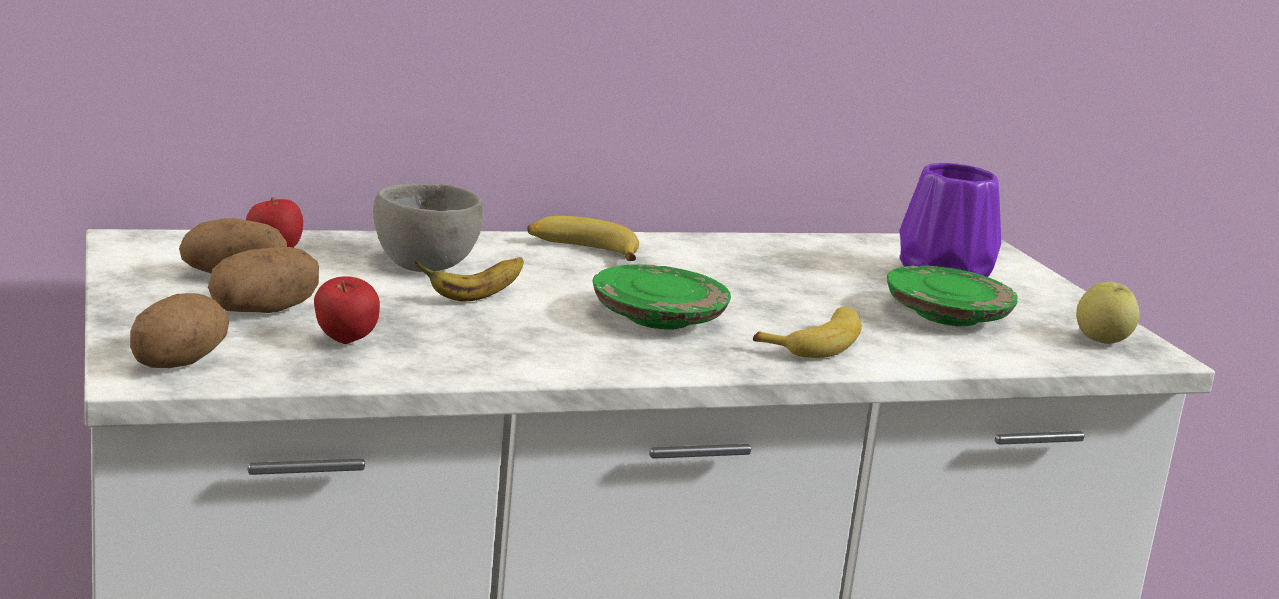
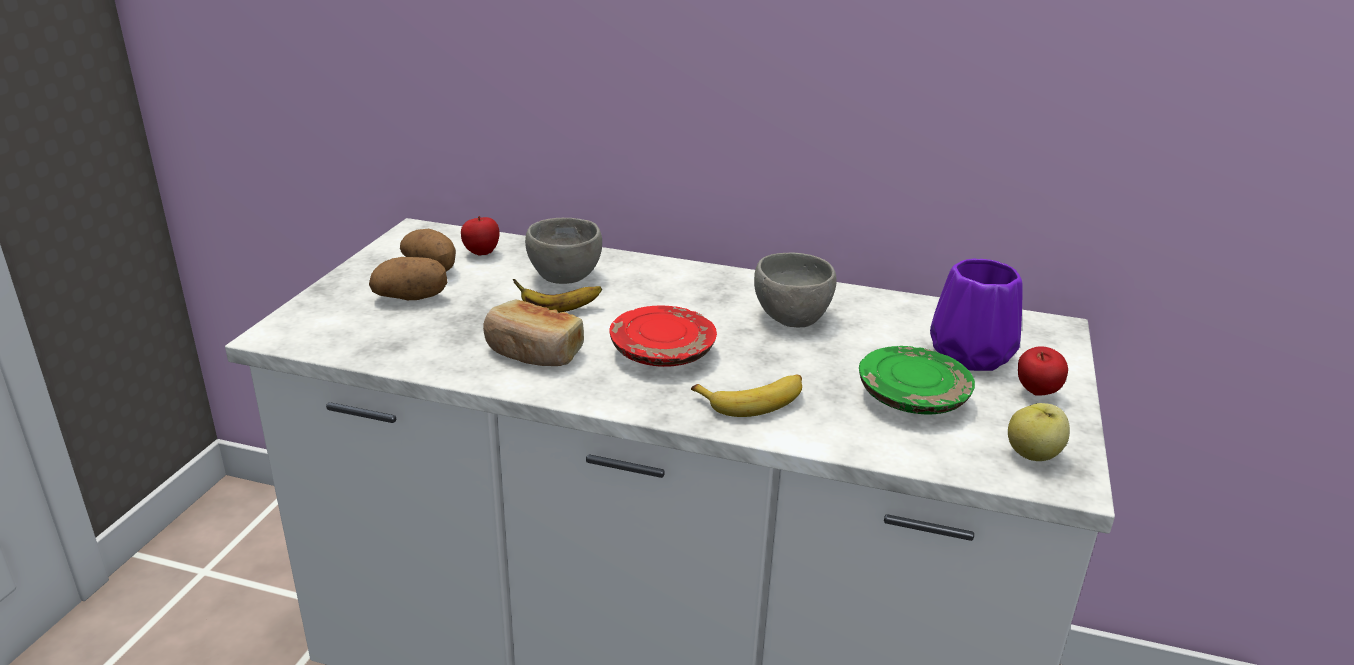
camera: 35 degrees right, 10 degrees up
(176, 363) = (306, 328): potato -> none
(344, 342) = (422, 332): apple -> apple (1036, 393)
(517, 340) = (533, 352): none -> bread
(583, 250) = (694, 282): banana -> none
(659, 318) = (663, 352): green plate -> red plate
(735, 269) = (789, 318): none -> grey bowl

